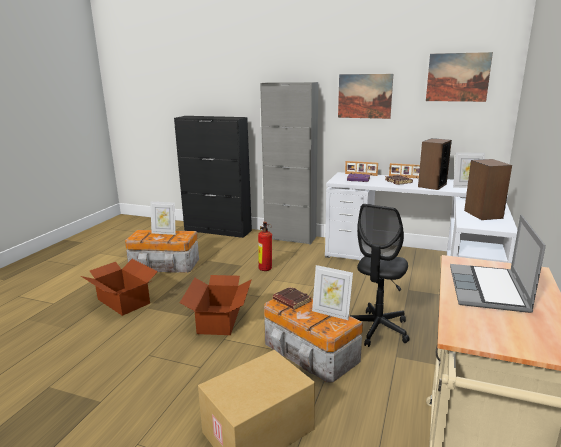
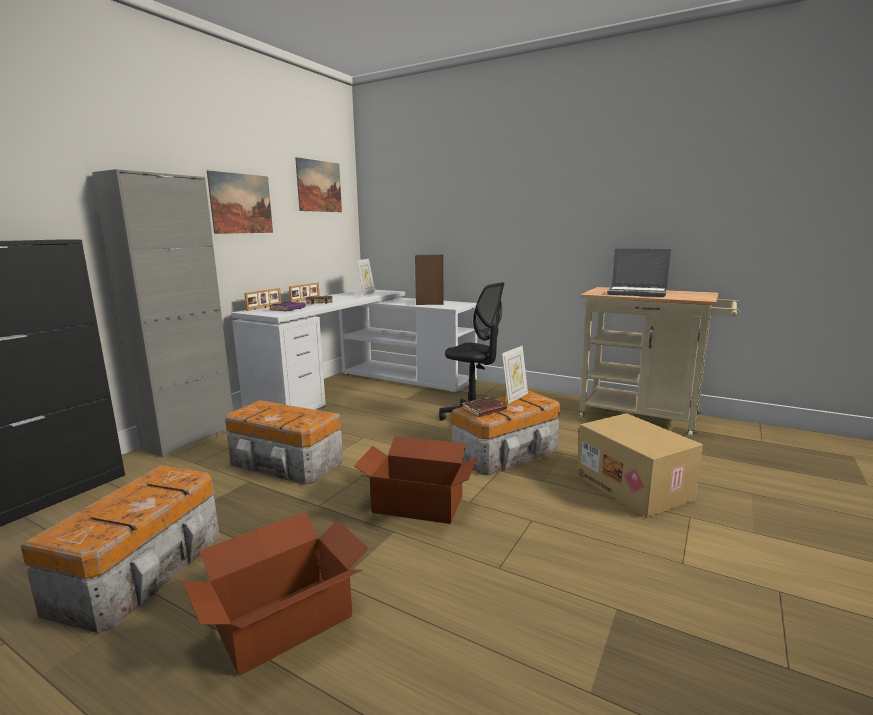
camera: 80 degrees left, 5 degrees down
(164, 233) = (122, 498): picture frame -> none
(265, 270) = (286, 464): fire extinguisher -> storage box
(432, 185) = (349, 298): speaker -> none

